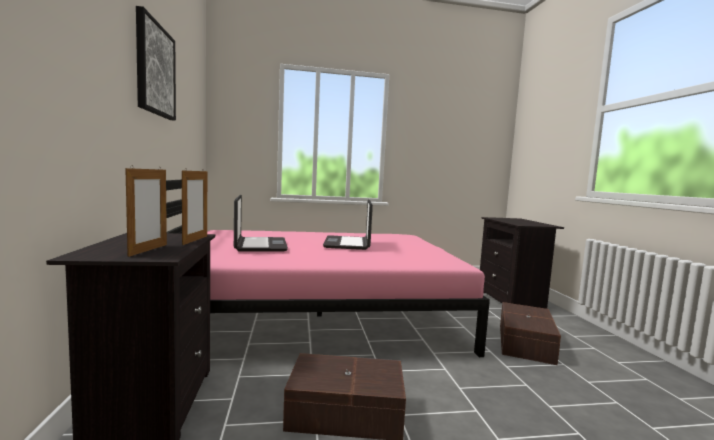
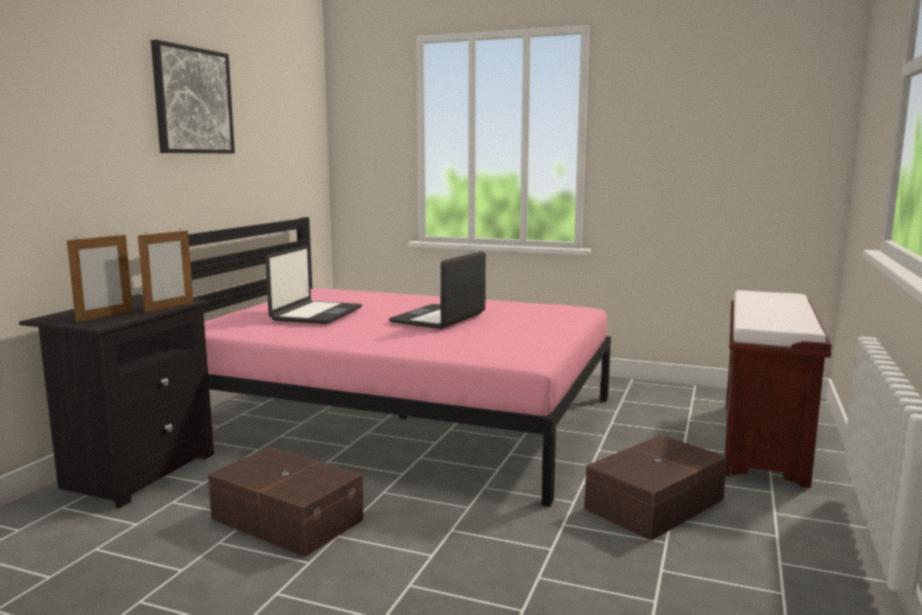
camera: 30 degrees right, 5 degrees up
(512, 300) = (763, 442): black nightstand -> brown bench

